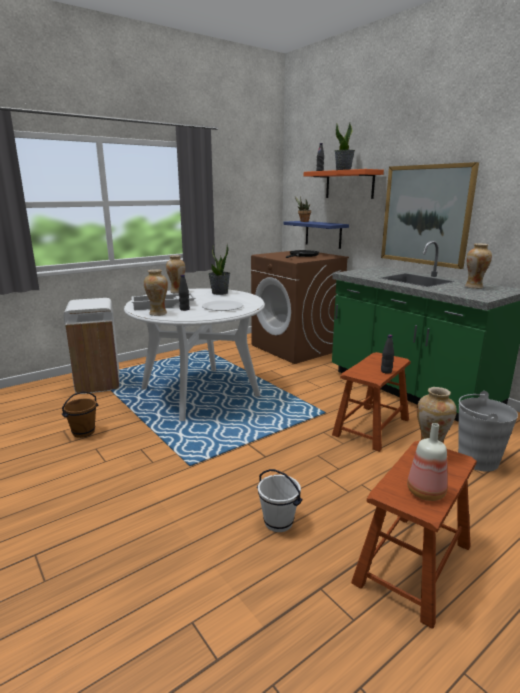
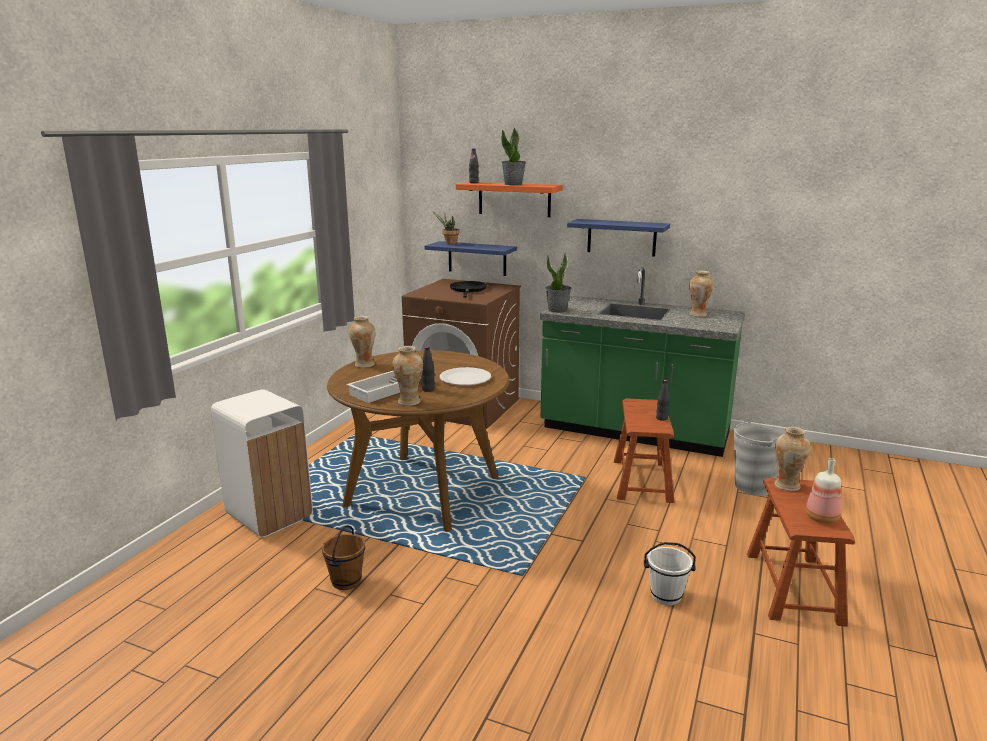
camera: 30 degrees left, 0 degrees up
(200, 392) = (423, 491): white dining table -> brown dining table
(219, 293) = (421, 357): potted plant -> potted plant (557, 310)
(426, 215) = (621, 237): picture -> blue shelf

